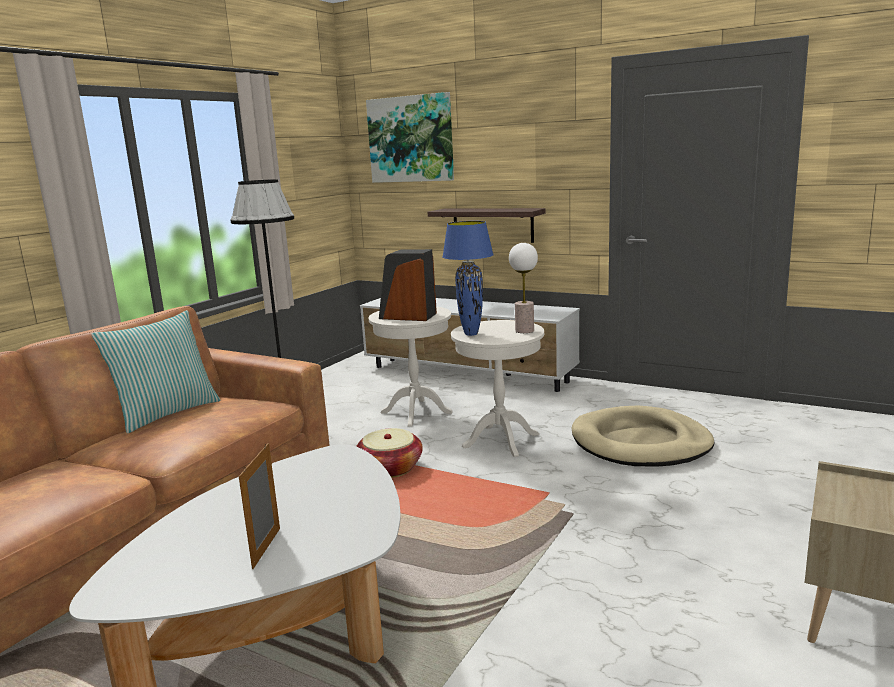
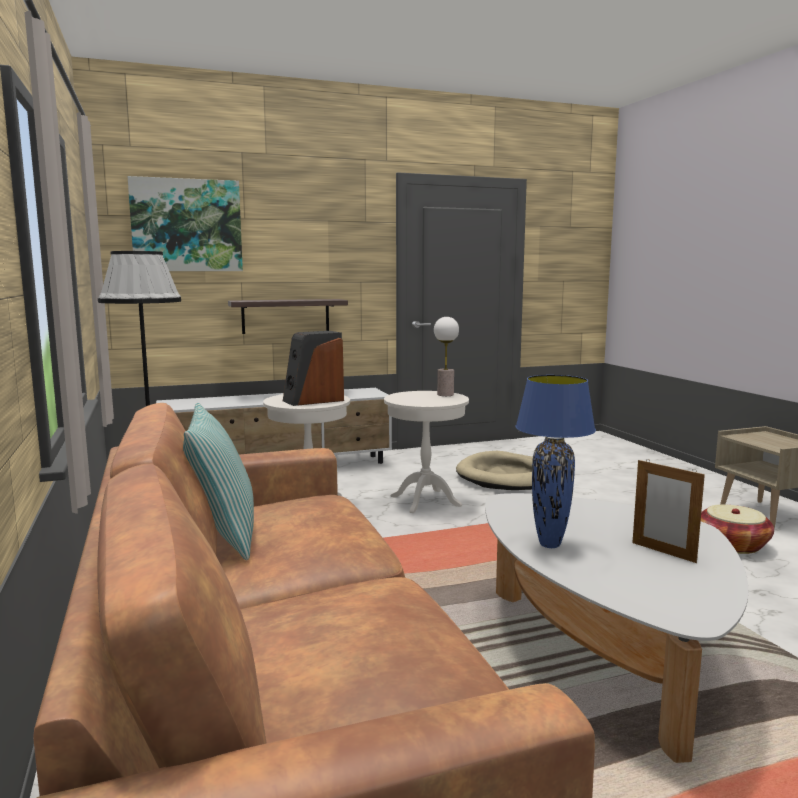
camera: 50 degrees left, 5 degrees down
(390, 468) = (397, 543): basket -> basket (733, 545)
(470, 334) = (417, 402): blue table lamp -> blue table lamp (550, 545)

